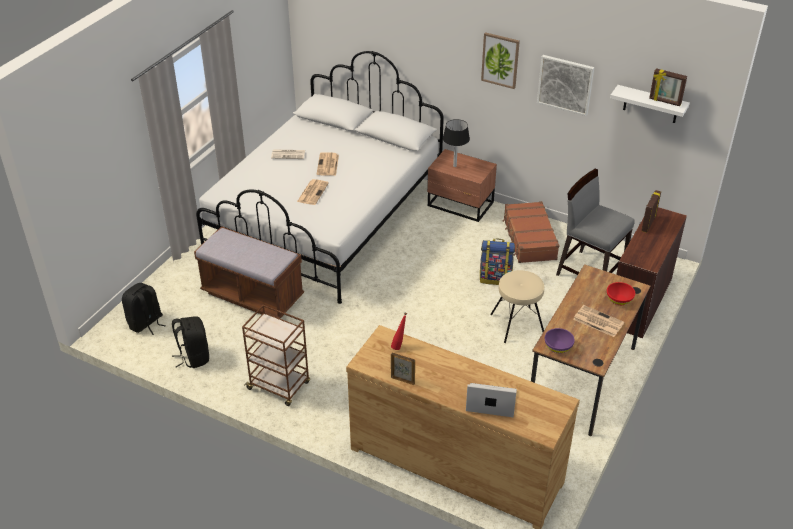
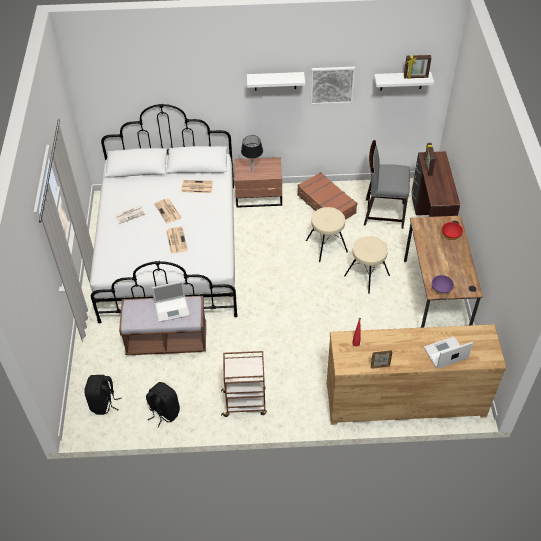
camera: 30 degrees left, 10 degrees up
(259, 253) = (172, 309): none -> laptop
(495, 278) = (326, 246): backpack -> beige stool
(500, 60) = (275, 81): picture -> white shelf
(597, 321) = (450, 258): newspaper -> newspaper (196, 187)

